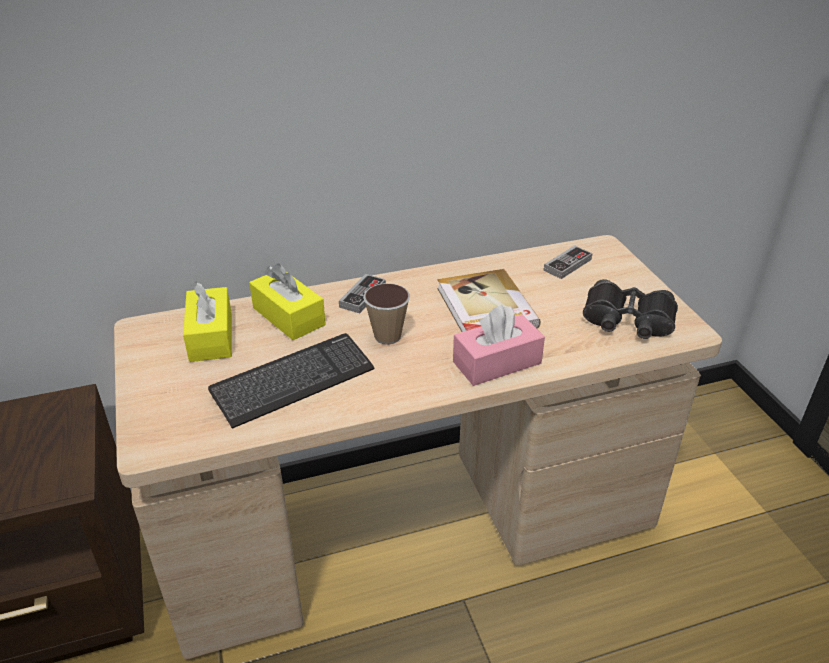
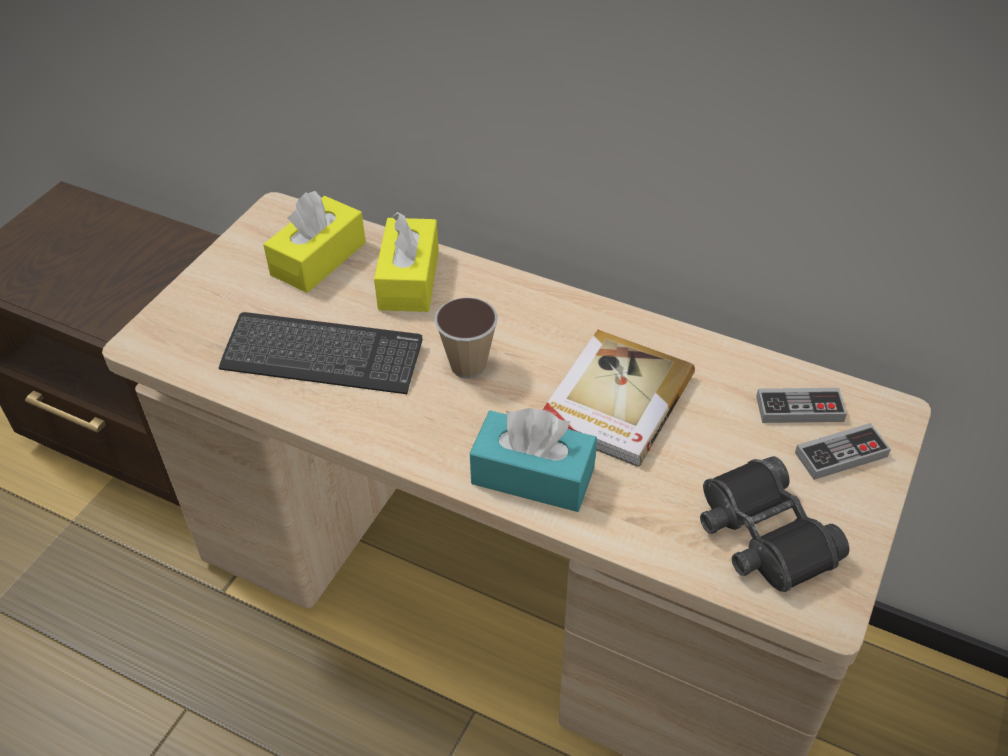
camera: 45 degrees right, 10 degrees up
(362, 296) = (507, 300): game controller -> game controller (841, 454)
(497, 362) = (533, 475): pink tissue box -> turquoise tissue box

